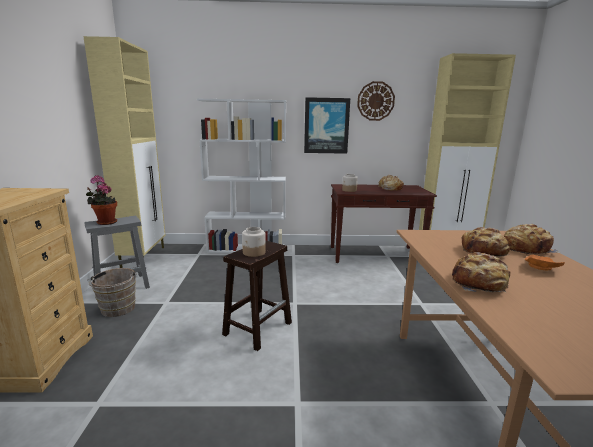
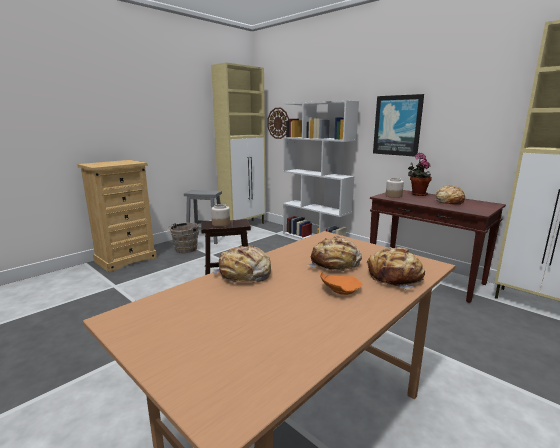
camera: 45 degrees right, 0 degrees up
(105, 222) = (198, 191): potted plant -> potted plant (417, 194)
(375, 101) = (455, 95): wall clock -> wall clock (278, 123)

